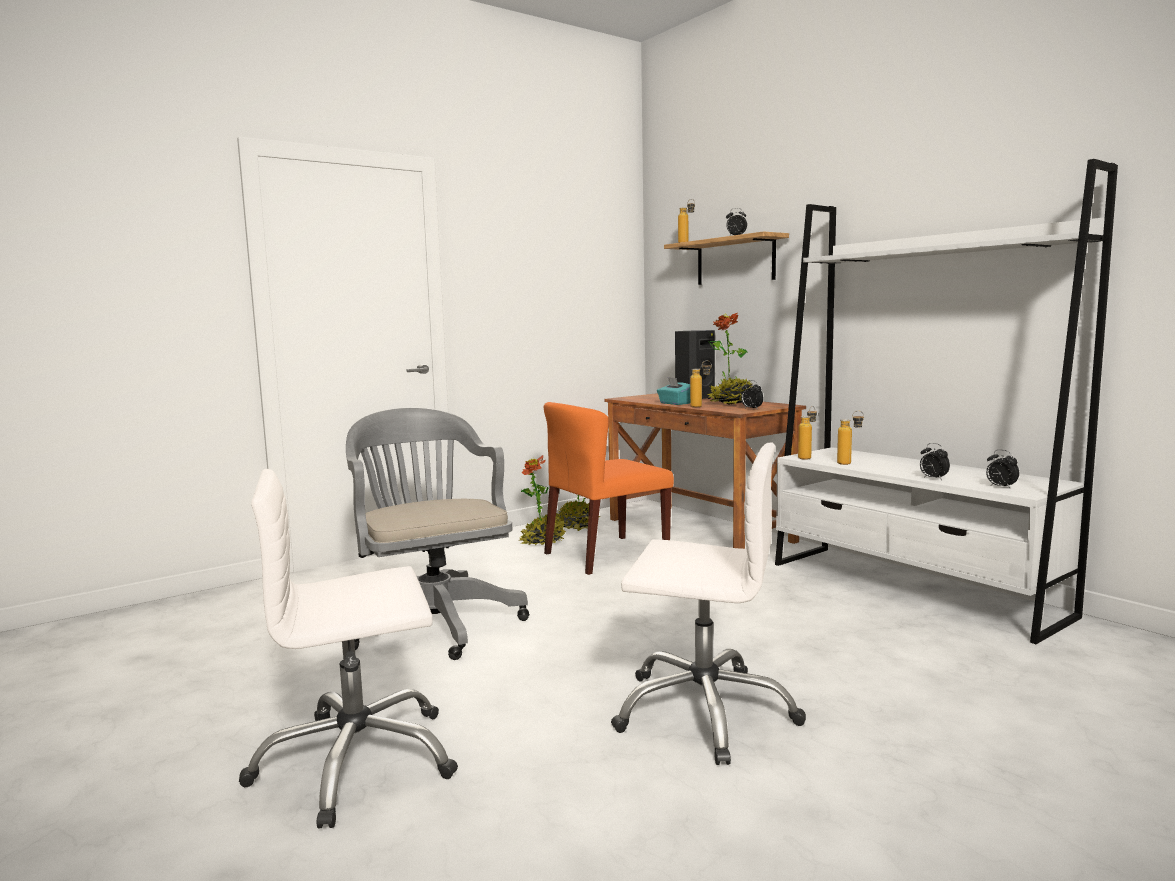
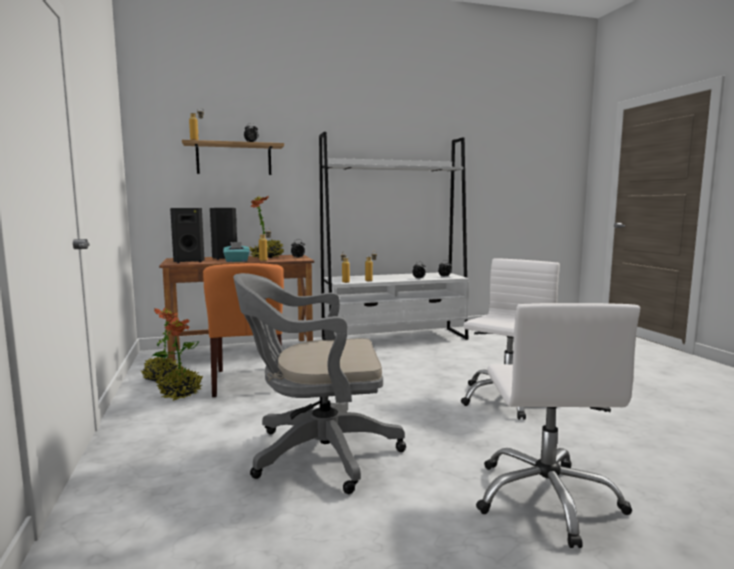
camera: 70 degrees left, 0 degrees up
(644, 398) = (188, 261): none -> black speaker

